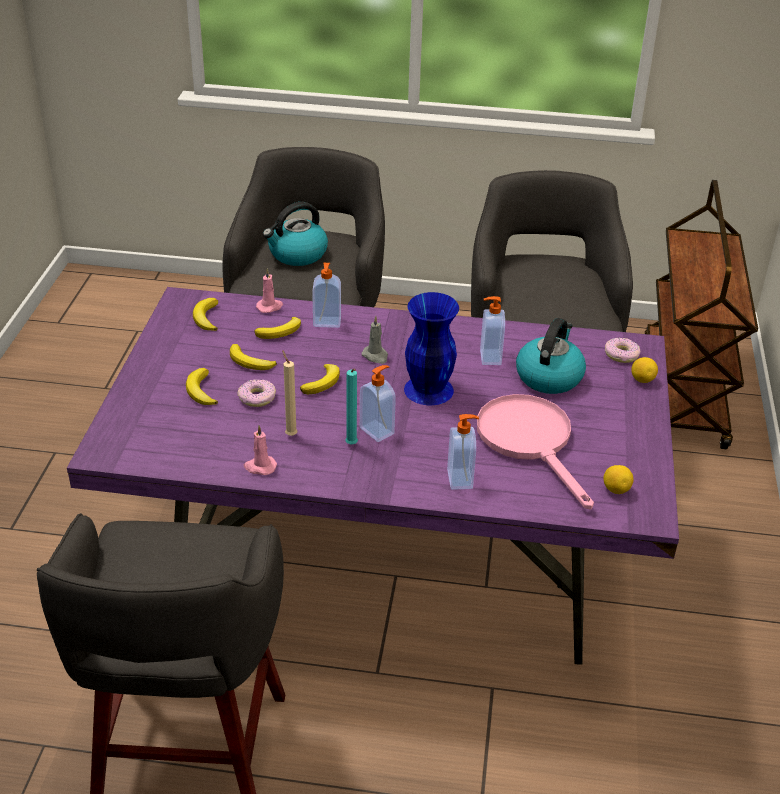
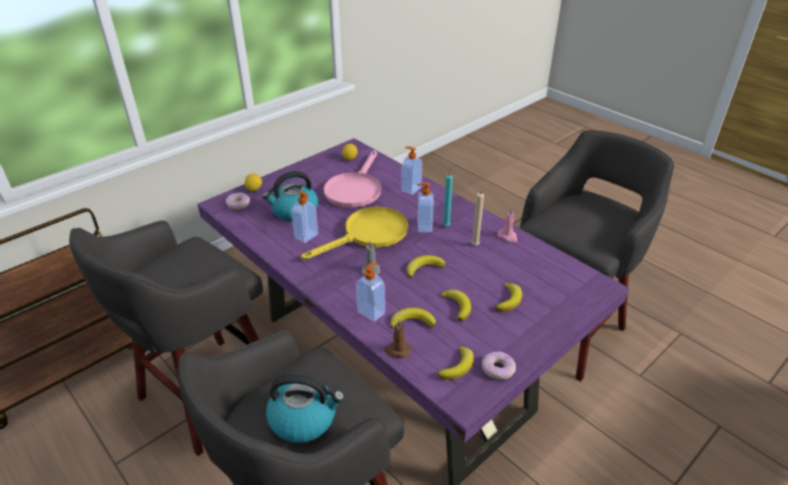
camera: 140 degrees left, 0 degrees up
(257, 398) = (475, 277): donut -> donut (497, 369)
(270, 307) = (397, 350): pink candle -> brown candle
(427, 390) = (368, 235): blue vase -> yellow frying pan

